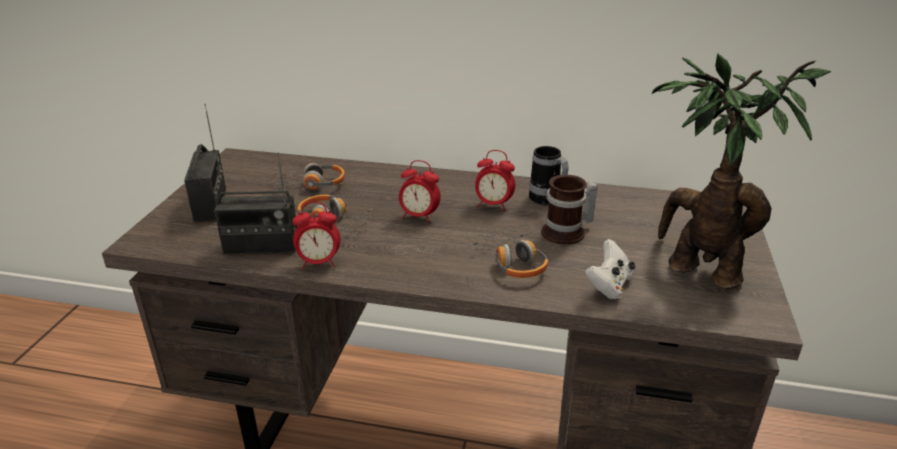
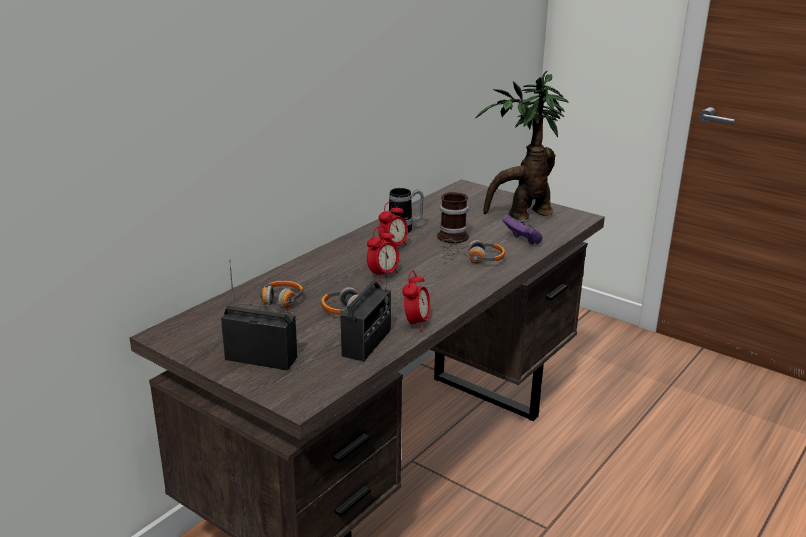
camera: 65 degrees left, 5 degrees down
(609, 286) = (522, 241): white game controller -> purple game controller

